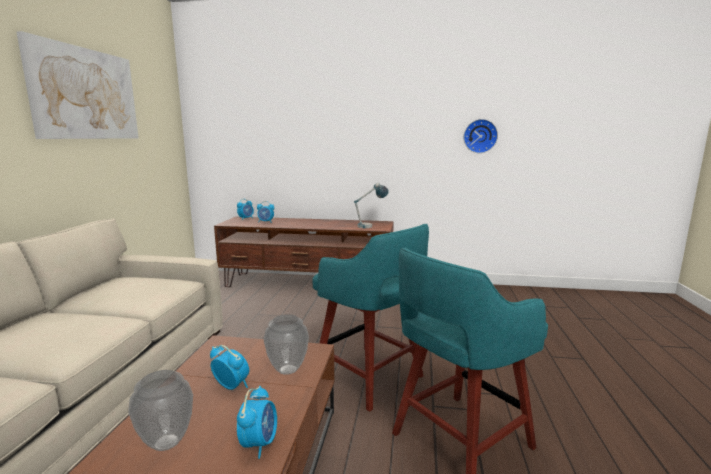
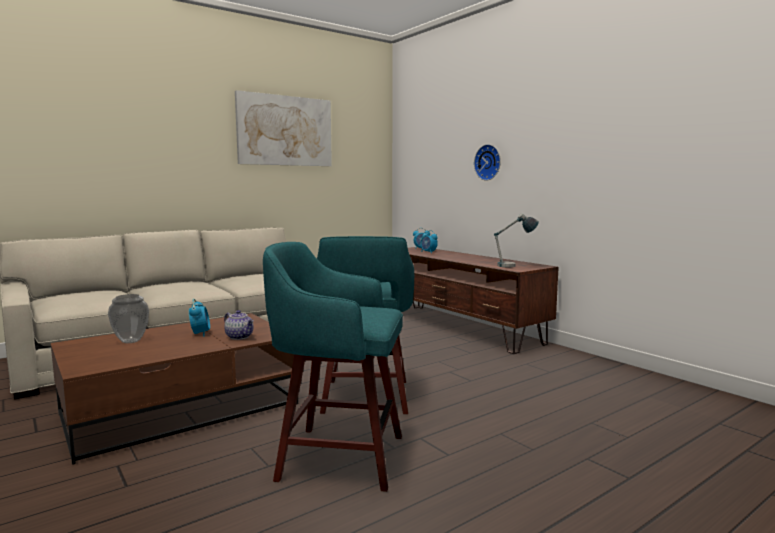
camera: 45 degrees right, 5 degrees down
(259, 443) = (154, 355): alarm clock -> none
(287, 369) = (240, 337): vase -> teapot
(480, 136) = (674, 152): wall clock -> wall clock (489, 162)

